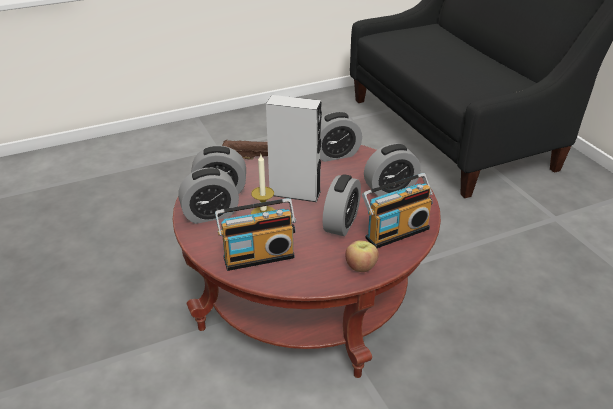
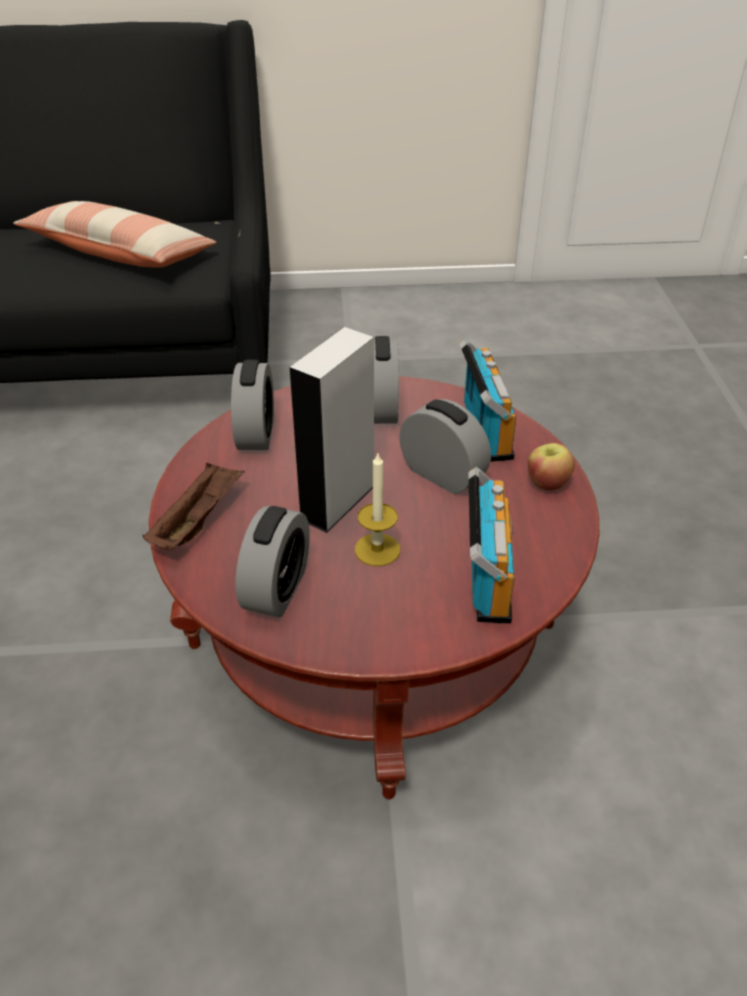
camera: 70 degrees left, 5 degrees up
(210, 214) = (345, 616): alarm clock -> none
(466, 70) = (119, 253): none -> pillow

